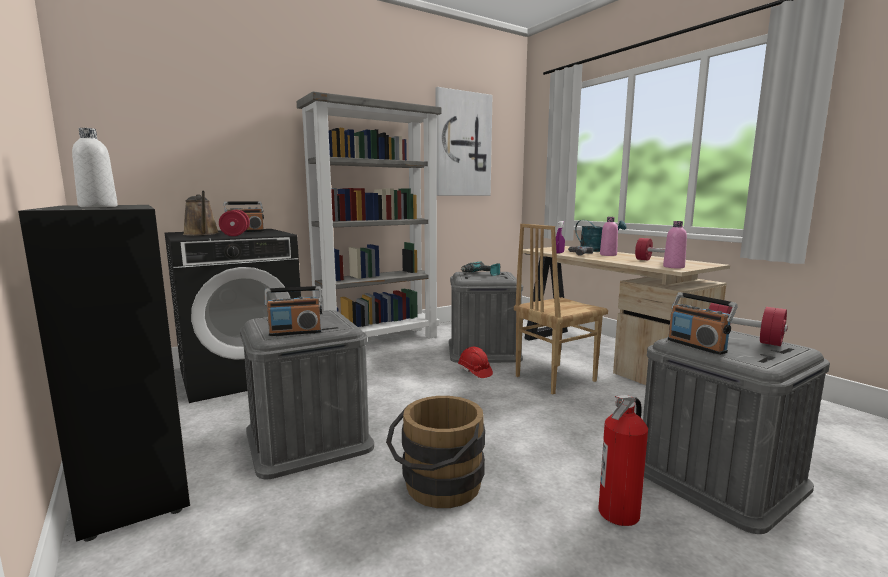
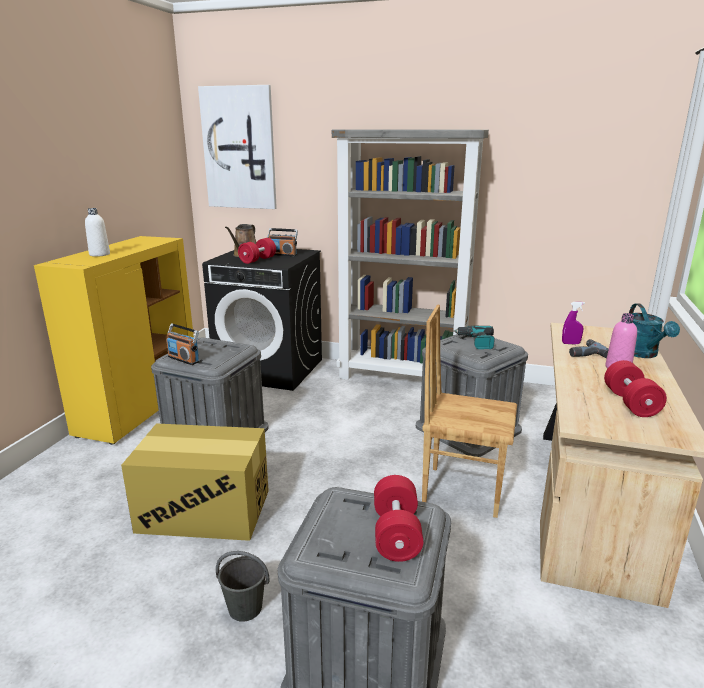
camera: 50 degrees right, 10 degrees up
(135, 464) = (140, 408): black cabinet -> yellow cabinet
(437, 488) = (204, 511): brown bucket -> cardboard box
(462, 144) = (558, 164): picture -> picture (239, 148)
(474, 372) = (410, 445): red hard hat -> none
(620, 513) = (244, 608): fire extinguisher -> grey bucket
(673, 267) = (594, 420): pink bottle -> none
(696, 346) = (333, 510): radio -> none

